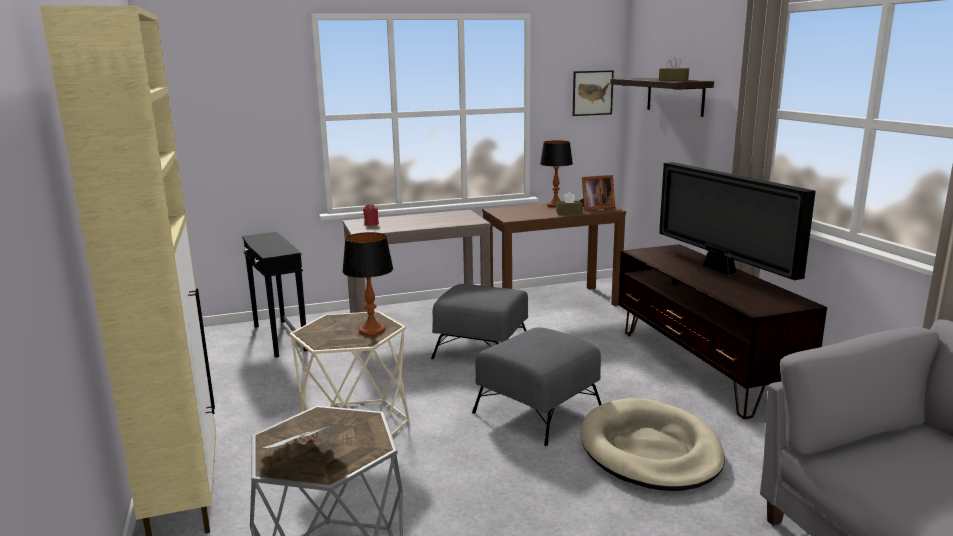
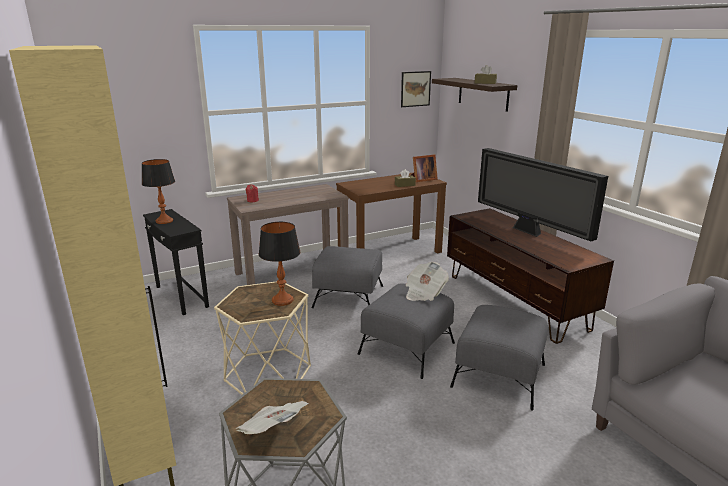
camera: 10 degrees left, 5 degrees up
(555, 205) = (391, 178): table lamp -> table lamp (164, 221)
(561, 337) = (424, 293): none -> newspaper
(649, 450) = (498, 375): beige dog bed -> grey ottoman

